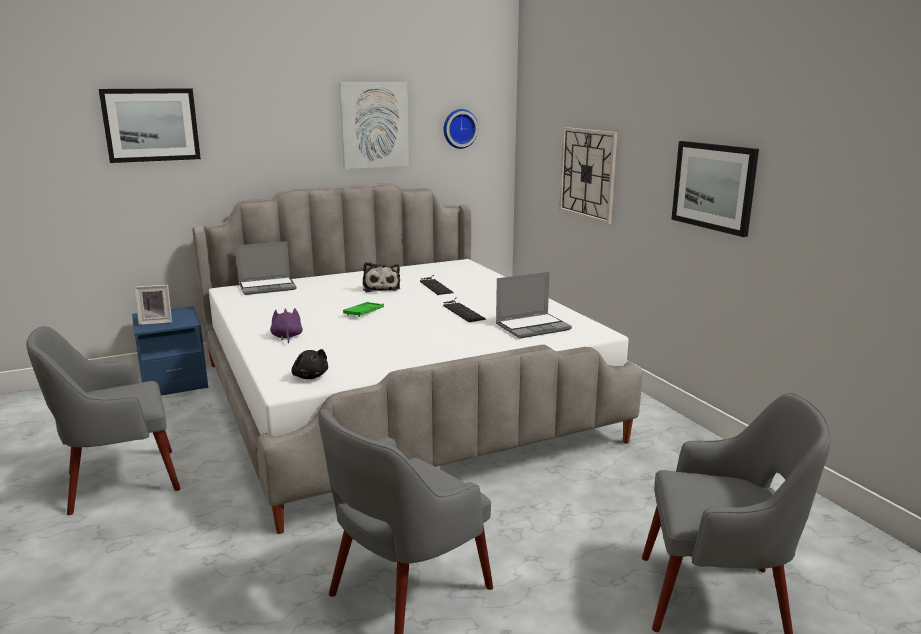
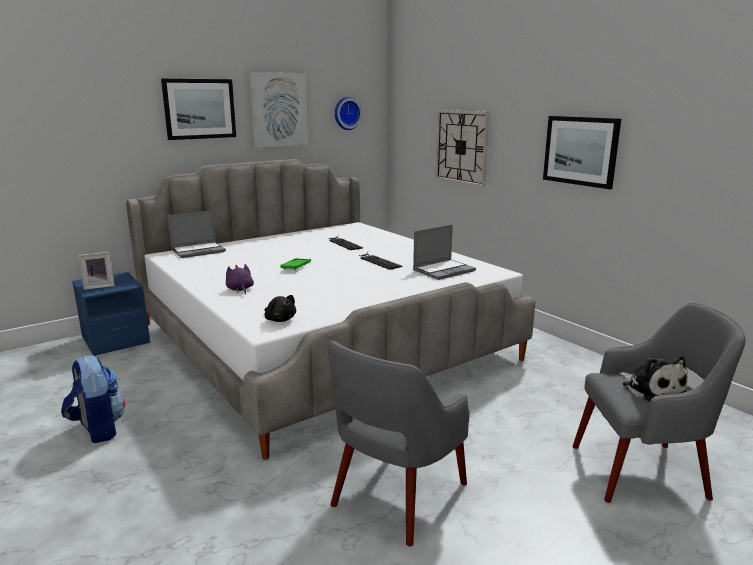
camera: 10 degrees left, 0 degrees up
(120, 481) = (97, 429): grey armchair -> backpack
(151, 125) = (85, 108): picture -> picture (199, 109)
(381, 288) = (299, 247): plush toy -> plush toy (651, 388)

